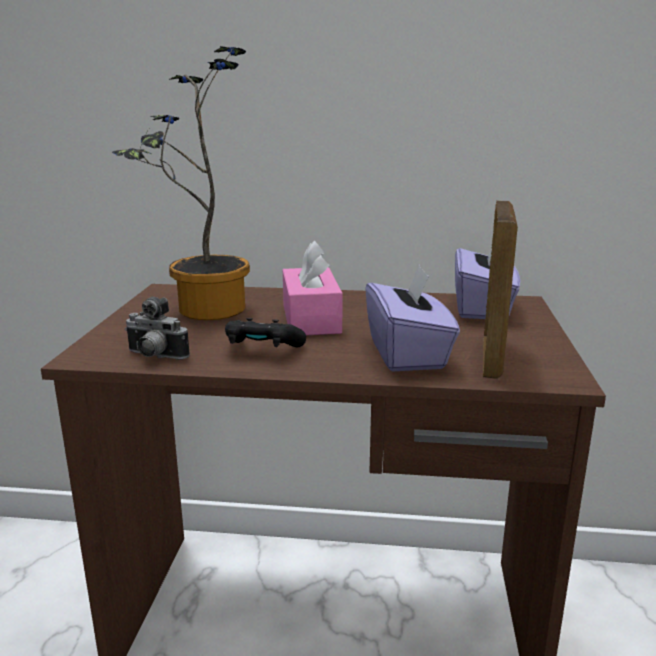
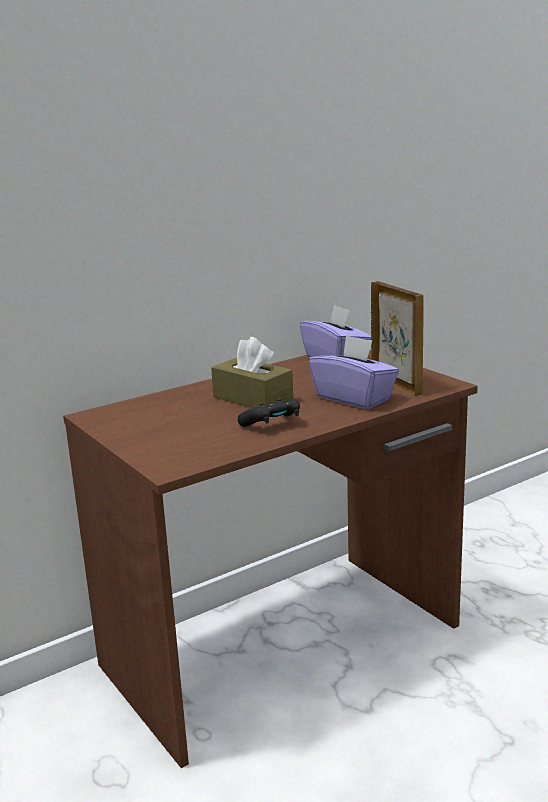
camera: 40 degrees left, 0 degrees up
(154, 357) = (216, 452): camera -> none
(203, 312) = (168, 419): potted plant -> none
(311, 319) = (252, 399): pink tissue box -> brown tissue box

